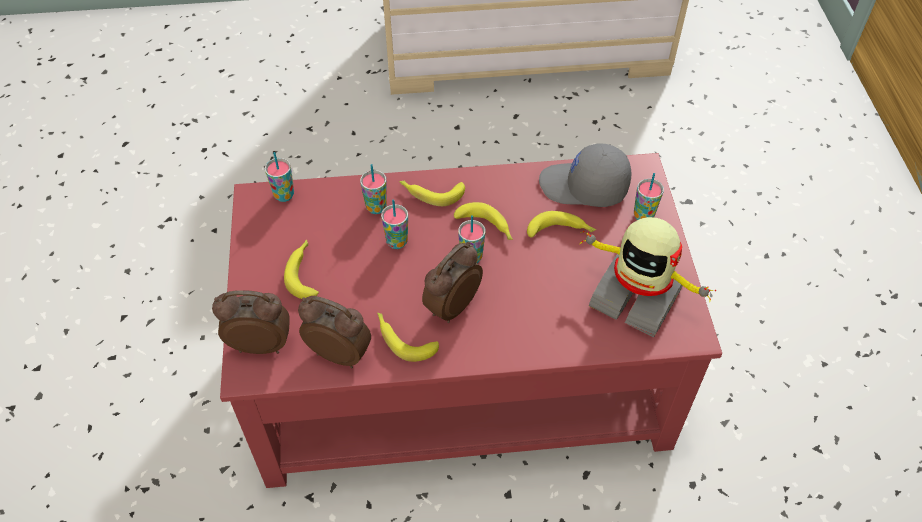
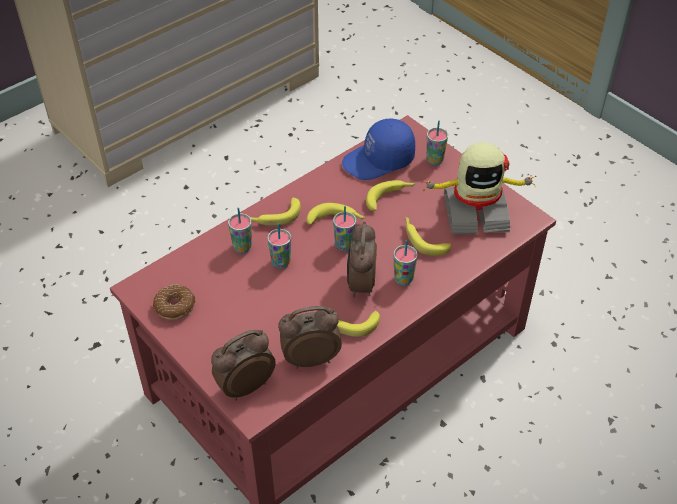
camera: 35 degrees left, 5 degrees down
(270, 232) = (175, 306): none -> donut
(284, 195) = (160, 275): cup -> cup (403, 279)
(304, 272) = (230, 320): banana -> banana (423, 239)
(583, 187) = (379, 161): grey cap -> blue cap

